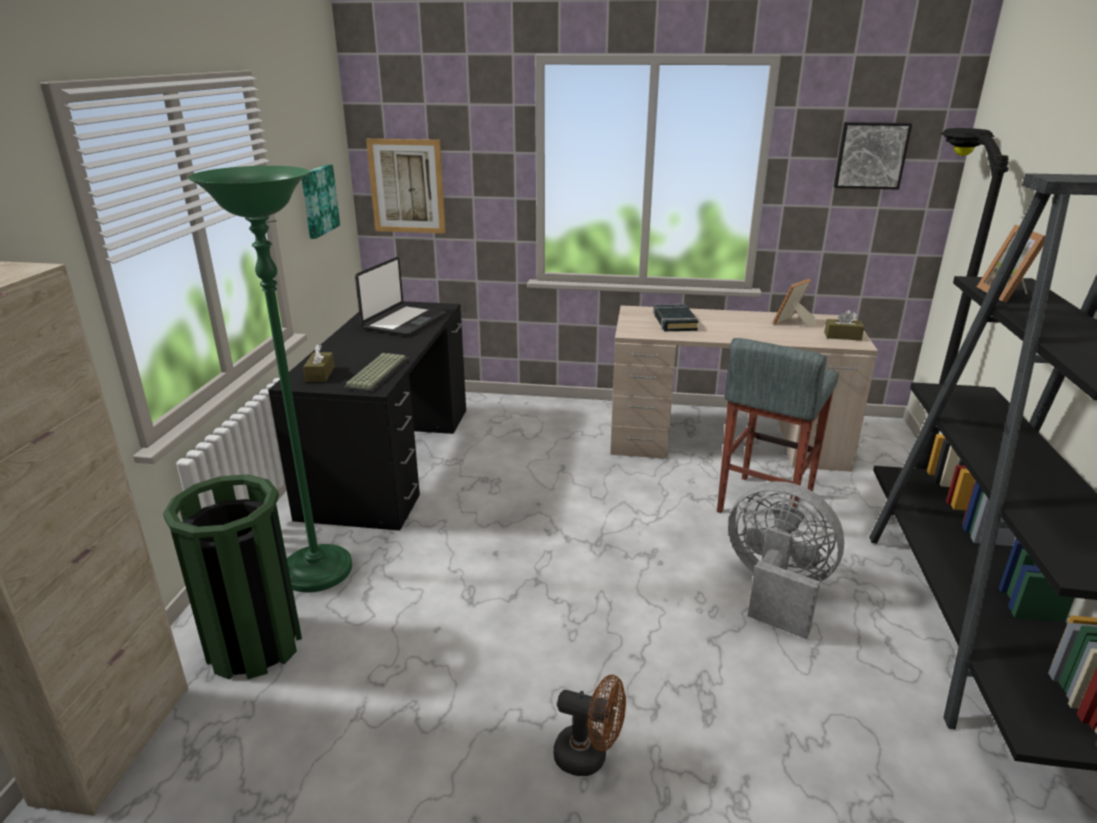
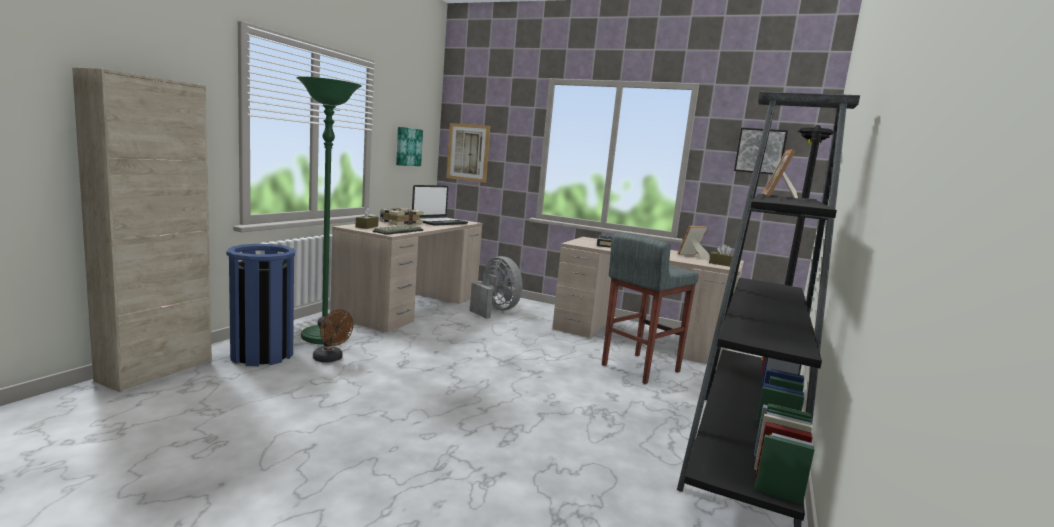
camera: 15 degrees right, 15 degrees down
(255, 645) = (262, 355): green trash can -> blue trash can
(354, 343) = (400, 223): none -> book
(392, 458) = (412, 306): black desk -> beige desk
(589, 756) = (408, 439): brown fan -> brown fan (331, 359)
(776, 589) = (609, 404): grey fan -> grey fan (495, 310)

